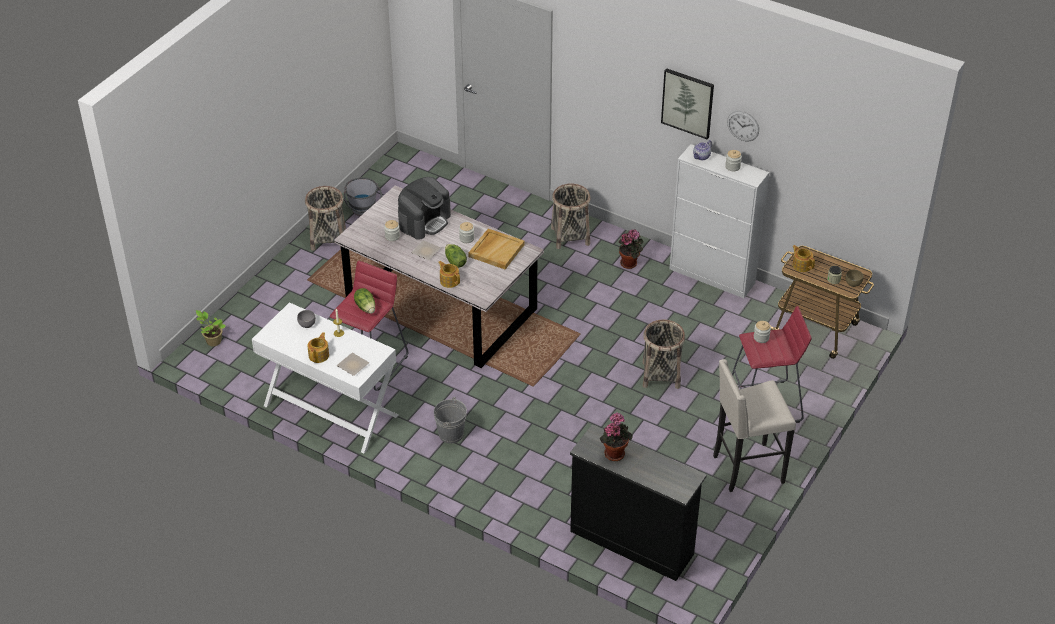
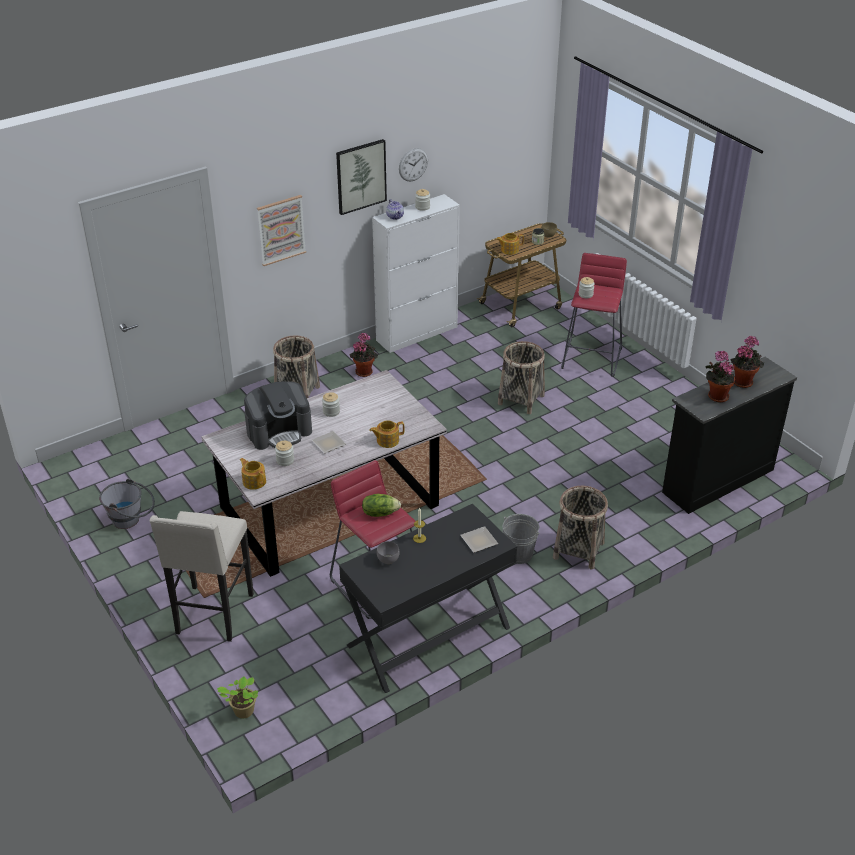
camera: 65 degrees left, 5 degrees down
(319, 355) = (446, 563): teapot -> teapot (254, 481)
(328, 238) = (149, 561): basket -> basket (578, 550)
(330, 411) = (429, 637): white desk -> black desk
(424, 221) = (279, 431): coffee machine -> coffee machine turned 90 degrees clockwise
(455, 262) = (361, 429): lettuce -> none
(496, 250) = (365, 398): beige tray -> none
(607, 99) = (281, 230): none -> picture
(651, 466) = (743, 381): none -> potted plant
(746, 469) = (660, 391): beige stool -> beige stool (213, 615)

